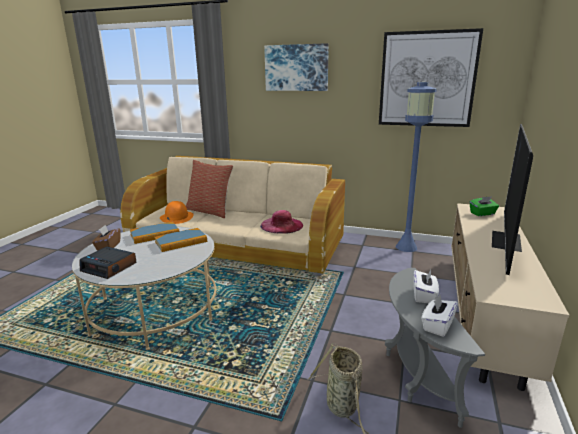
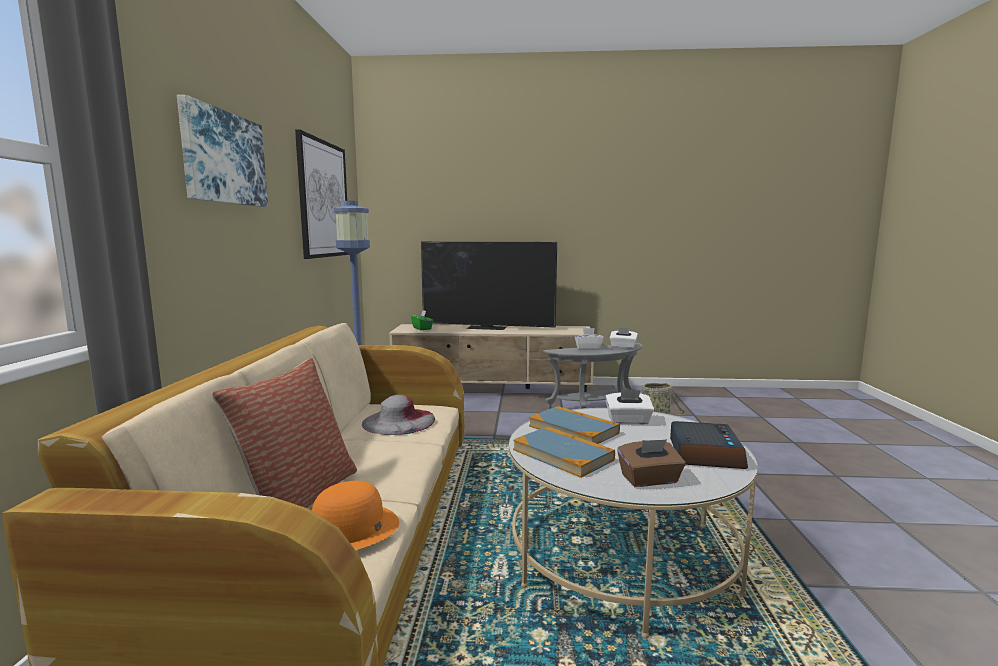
camera: 105 degrees left, 10 degrees down
(175, 259) = (628, 421): none -> white tissue box
(281, 225) = (399, 421): pink hat -> grey hat

